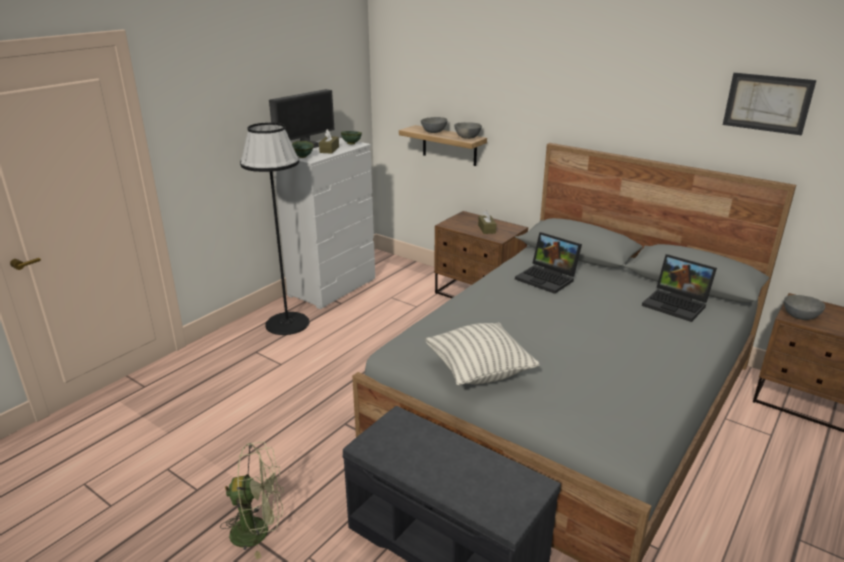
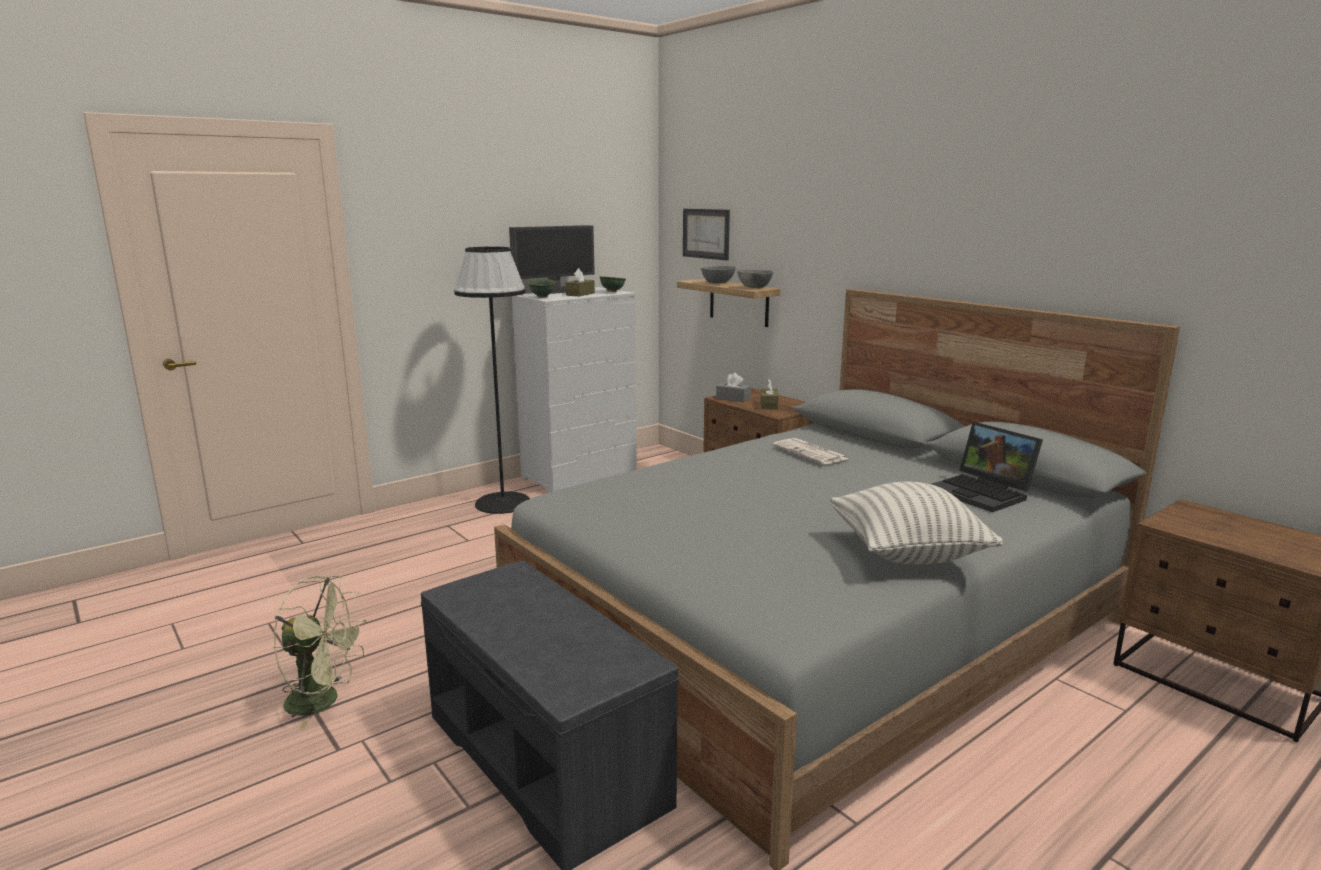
camera: 15 degrees right, 10 degrees down
(456, 224) = (733, 398): none -> grey tissue box
(479, 372) = (639, 528): pillow -> pillow (907, 553)
(548, 278) = (811, 452): laptop -> newspaper
(767, 103) = (1131, 208): picture -> picture (706, 233)
(801, 317) = (1183, 526): grey bowl -> none

